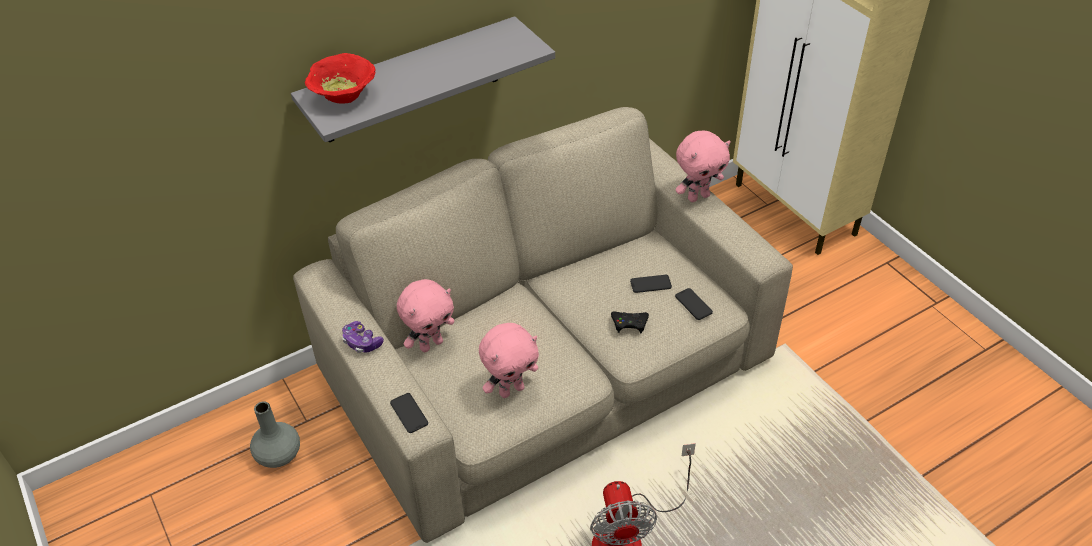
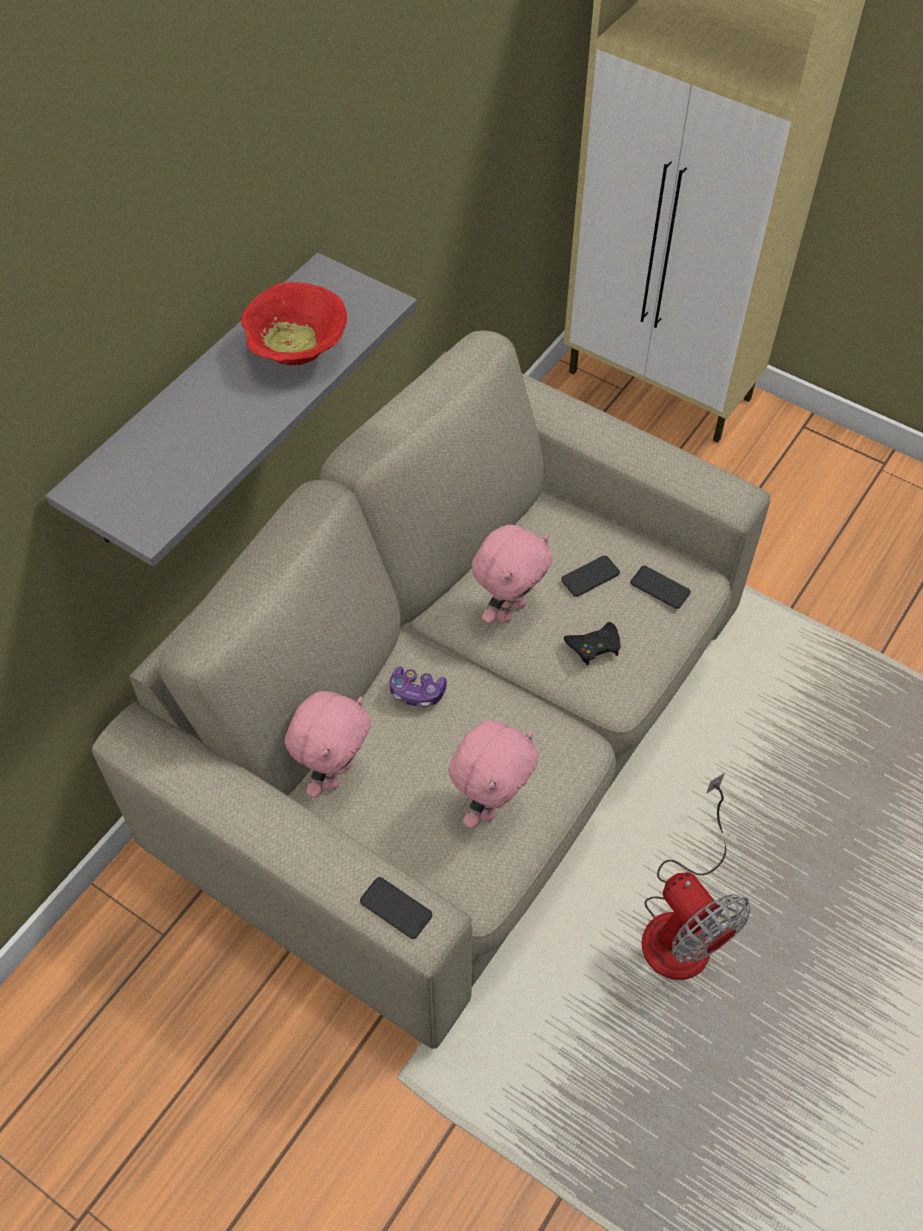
camera: 25 degrees left, 10 degrees up
(278, 454) = (150, 1002): grey vase -> none
(344, 97) = (140, 477): red bowl -> red bowl (298, 352)
(362, 342) = (264, 823): game controller -> game controller (416, 692)
(698, 196) = (603, 430): pink plush toy -> pink plush toy (509, 609)

